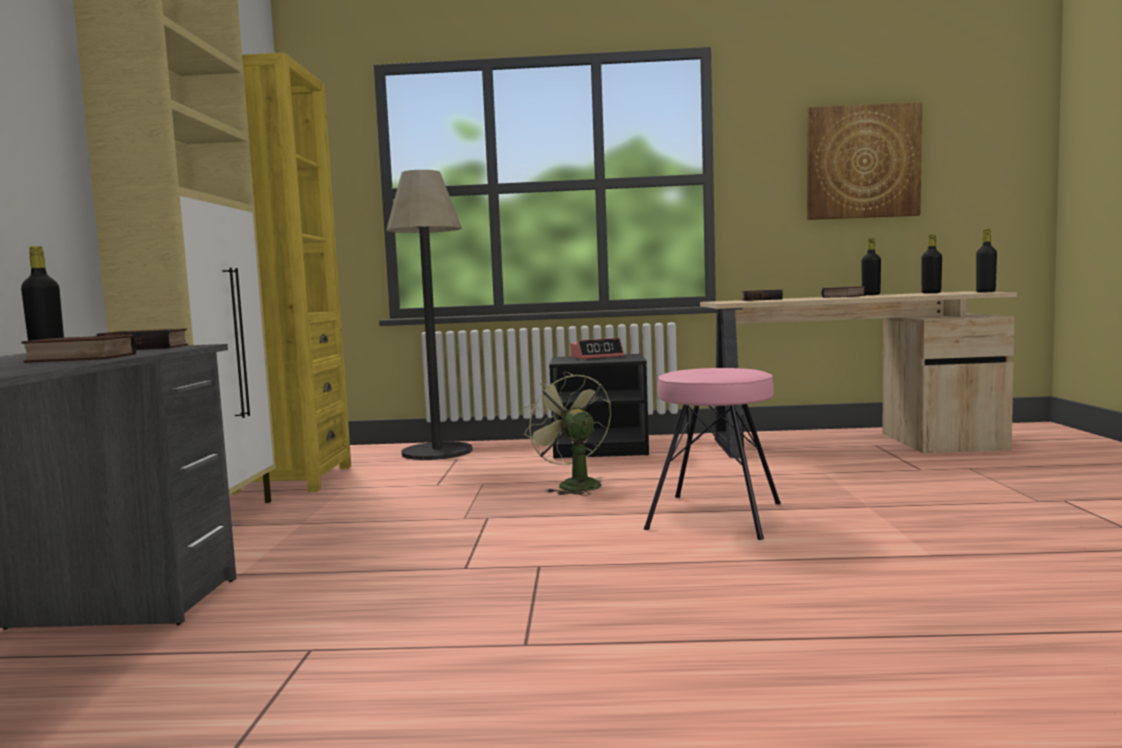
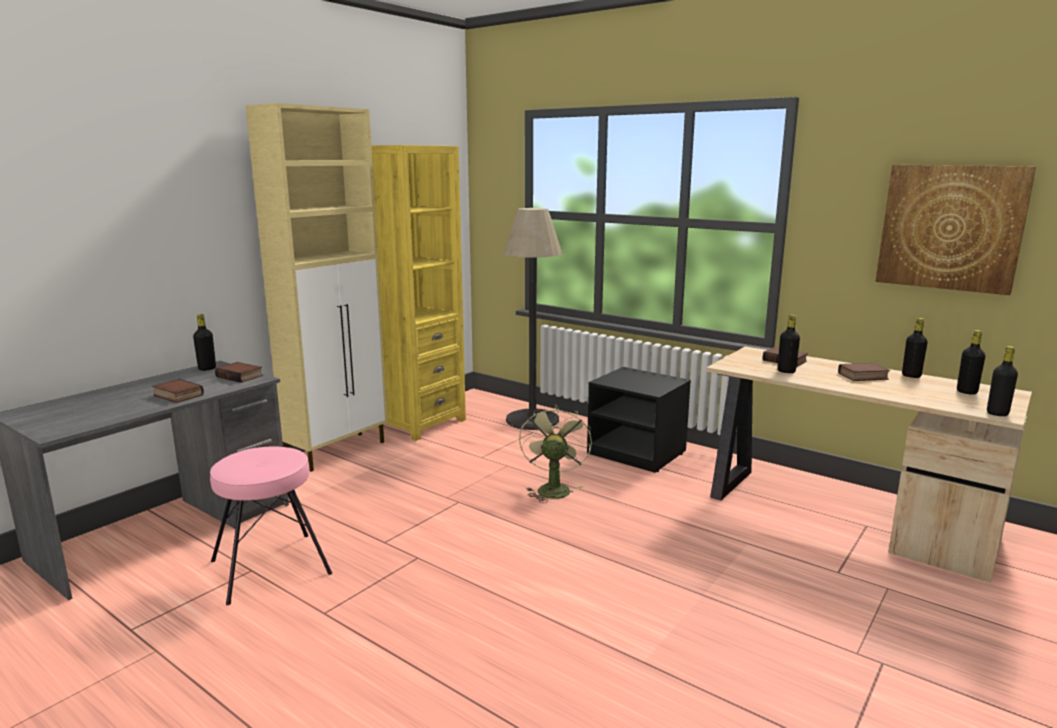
camera: 35 degrees right, 10 degrees up
(597, 357) = (645, 377): alarm clock -> none
(716, 516) = (583, 558): pink stool -> pink stool (271, 567)
(785, 299) = (786, 371): none -> black bottle

